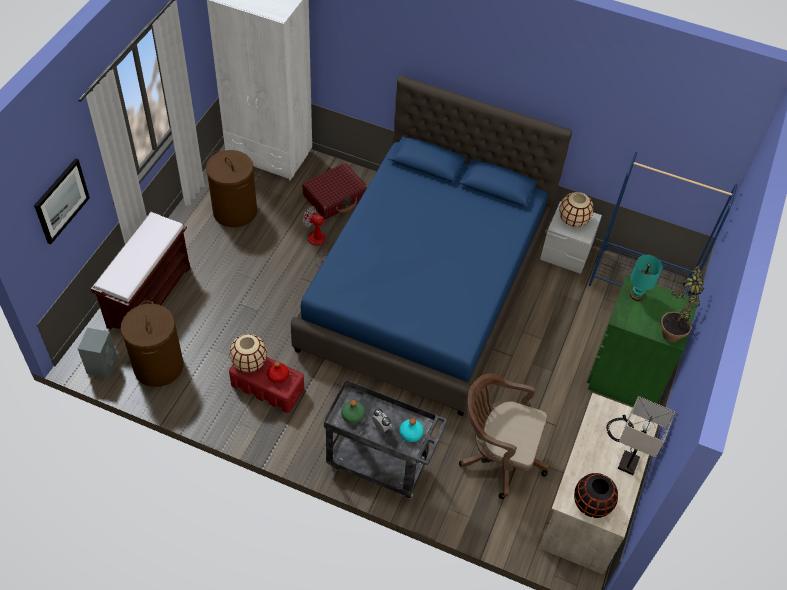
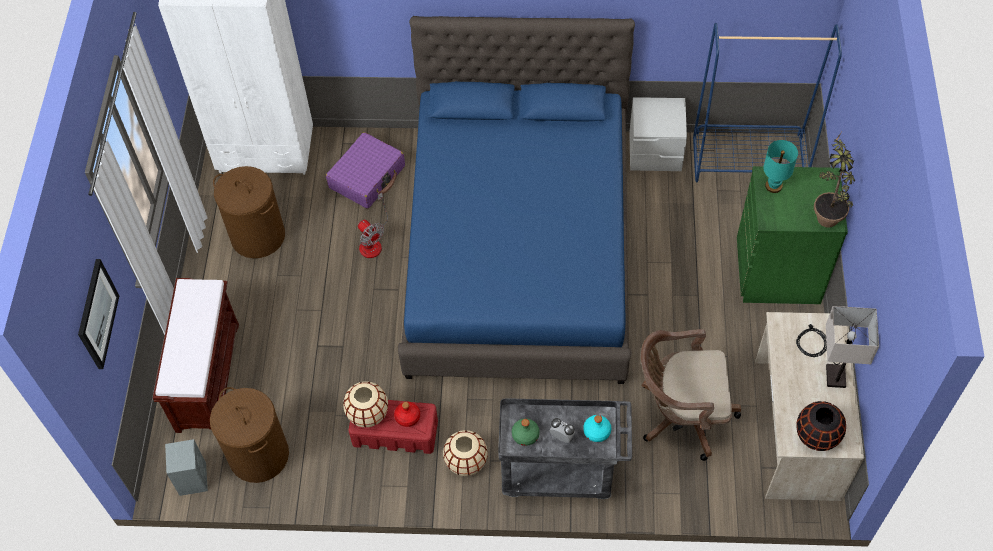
camera: 15 degrees left, 5 degrees up
(317, 244) = (372, 241): fan -> fan turned 135 degrees counterclockwise
(335, 197) = (367, 177): red suitcase -> purple suitcase
(573, 219) = (656, 114): beige vase -> beige vase (466, 461)

